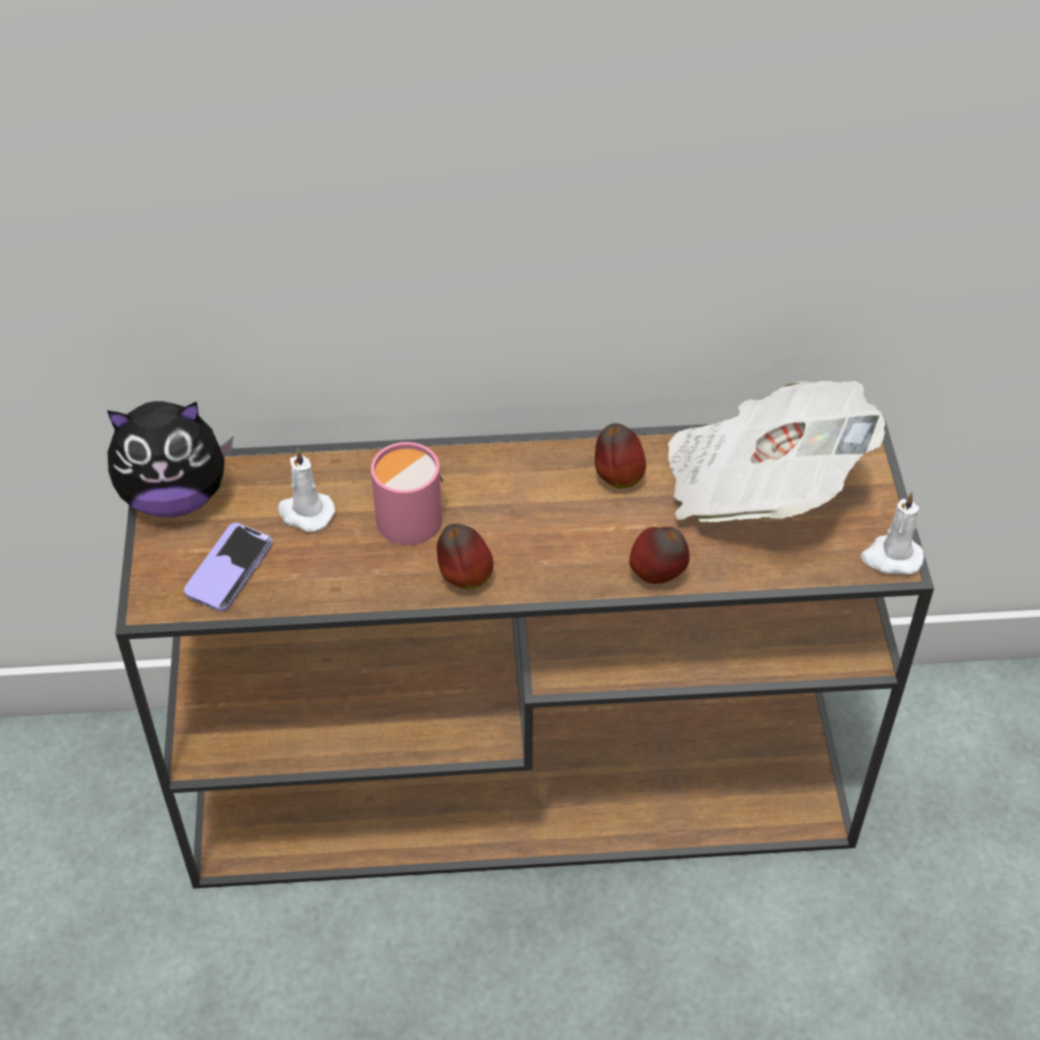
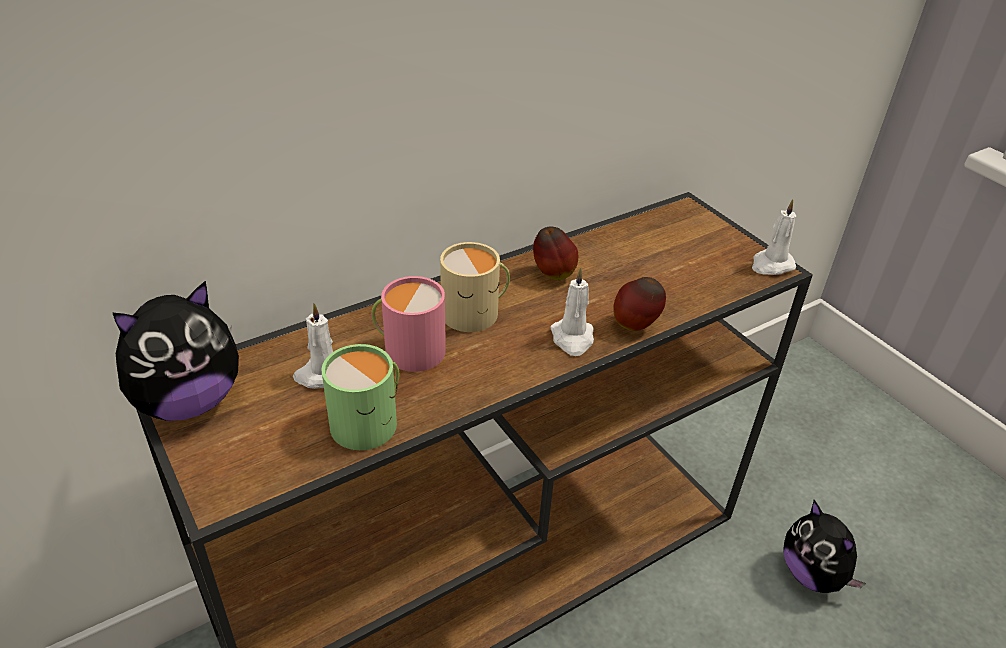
camera: 30 degrees left, 10 degrees down
(229, 569) = (278, 442): phone -> none
(319, 580) = (370, 421): none -> green mug
(464, 578) = (492, 377): apple -> none
(500, 496) = (476, 313): none -> beige mug
(577, 565) = (572, 339): none -> white candle
(759, 487) = (652, 251): newspaper -> none
(911, 959) = (812, 574): none -> plush toy

